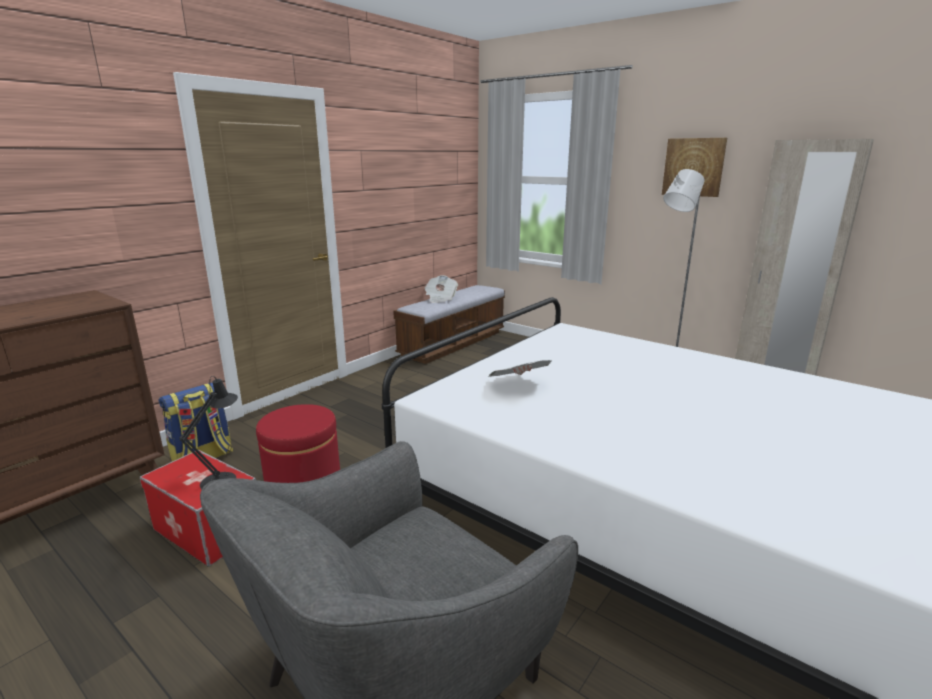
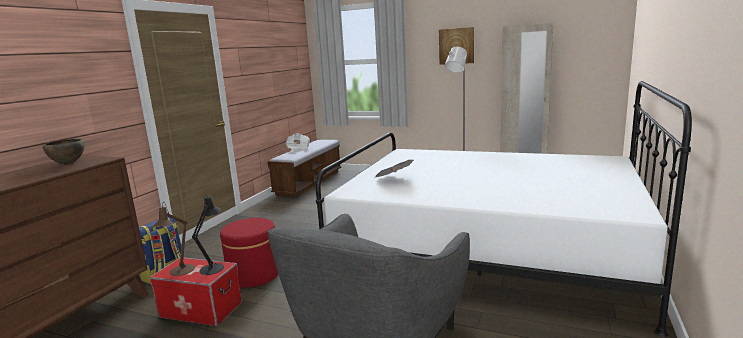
camera: 15 degrees left, 5 degrees down
(57, 306) = (68, 164): none -> brown bowl
(179, 476) = (180, 271): none -> brown table lamp

